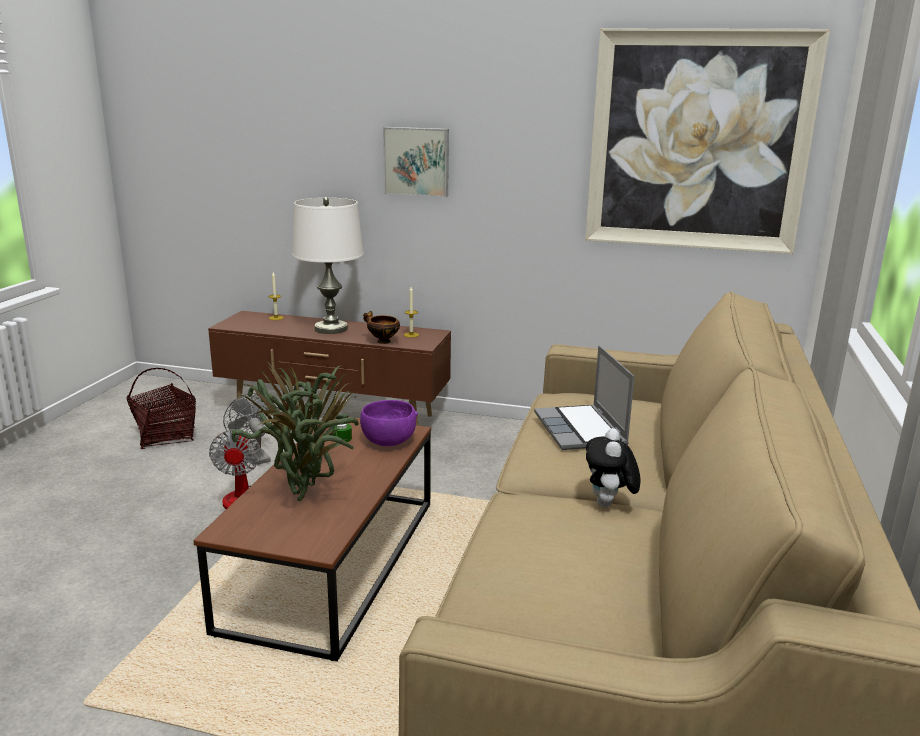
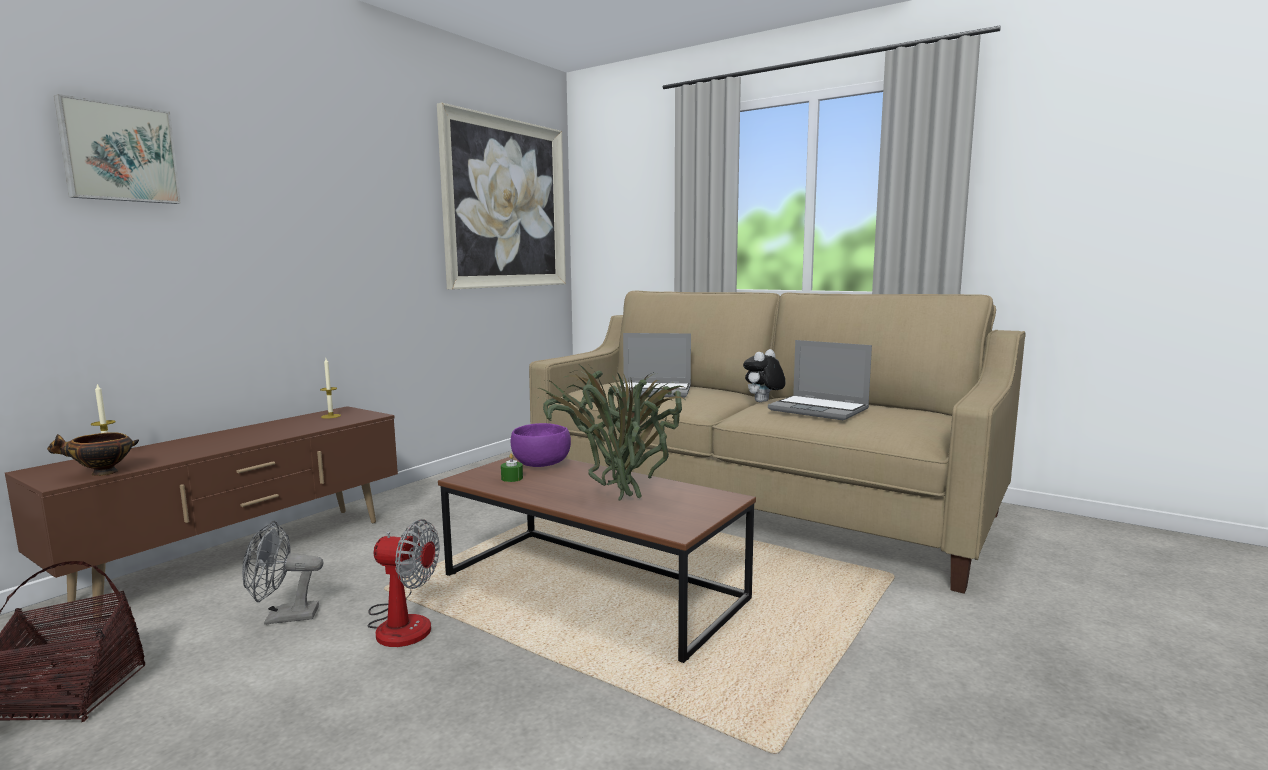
camera: 70 degrees left, 10 degrees down
(331, 329) = (231, 438): white table lamp -> none
(382, 341) = (328, 425): bowl -> bowl (101, 473)
(417, 161) = (282, 218): picture -> picture (119, 153)
(552, 545) = (820, 410): none -> laptop
(609, 505) = (763, 402): plush toy -> plush toy turned 105 degrees clockwise

